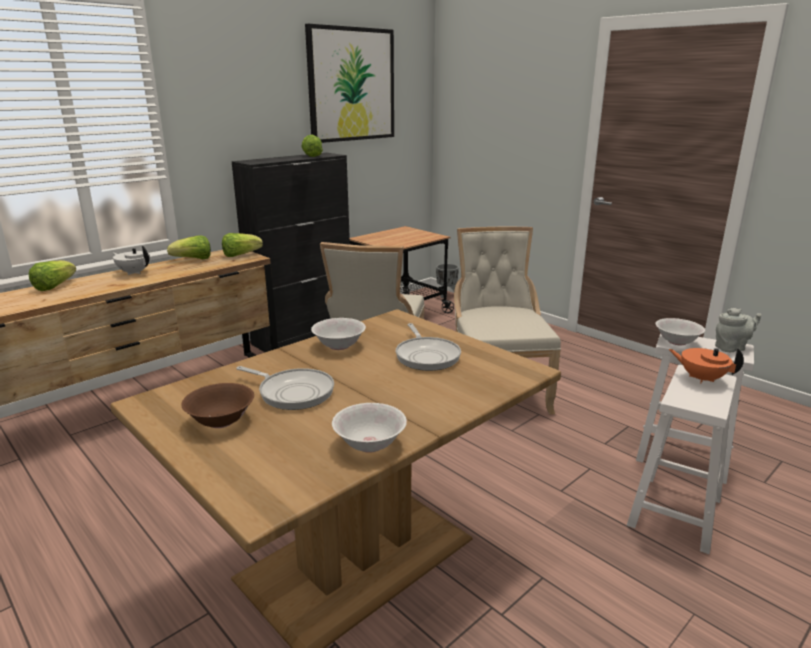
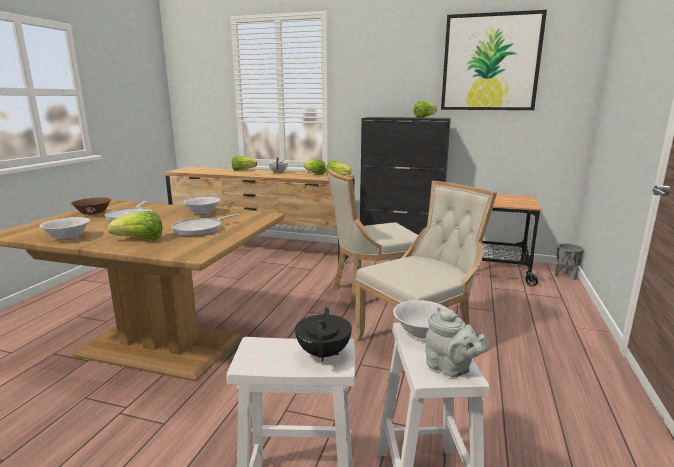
camera: 60 degrees right, 5 degrees down
(439, 393) = (140, 240): none -> lettuce
(701, 378) = (324, 353): orange teapot -> black teapot

